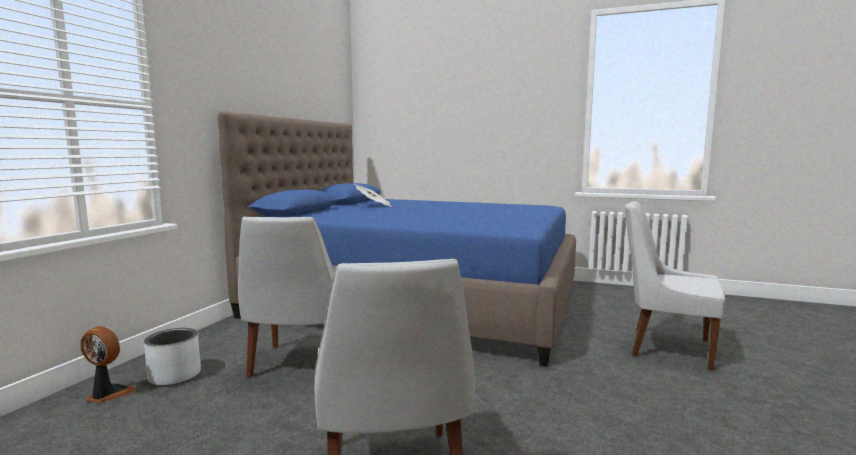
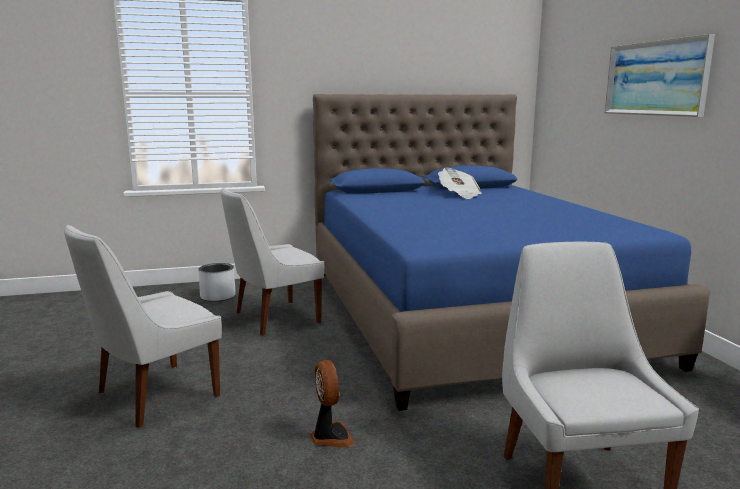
camera: 55 degrees right, 5 degrees up
(108, 394) = (181, 293): fan -> fan (330, 436)
(487, 112) = (655, 78): none -> picture

